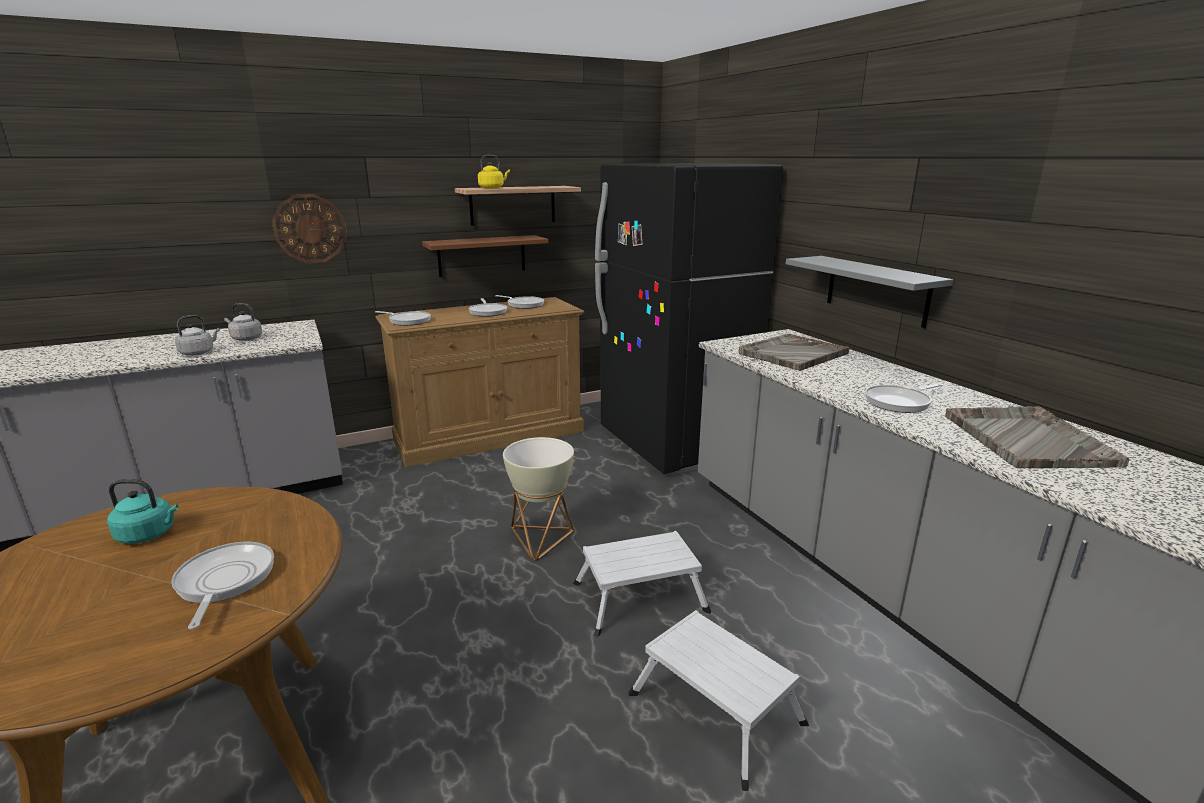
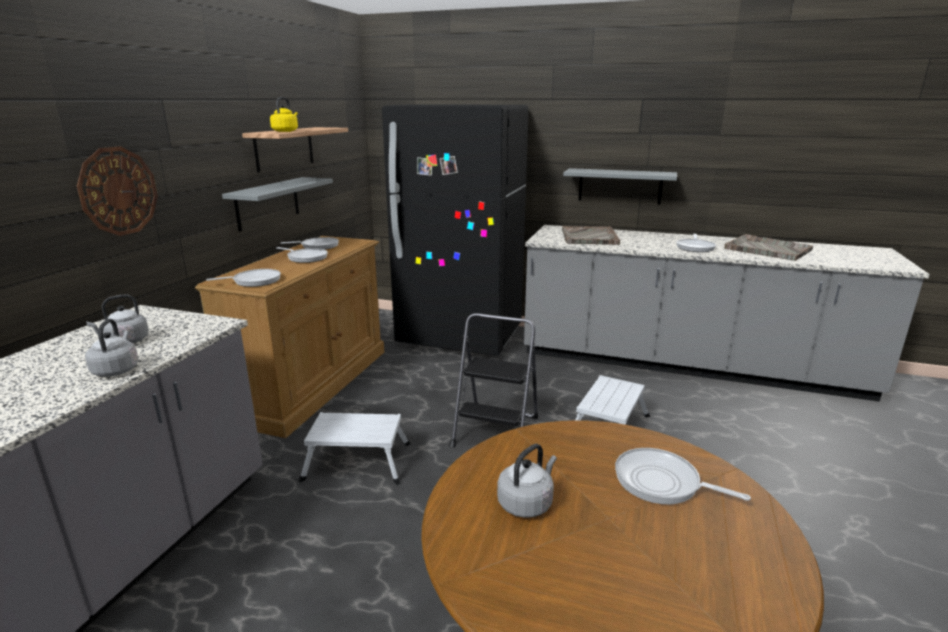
camera: 45 degrees left, 0 degrees up
(149, 534) = (527, 503): turquoise kettle -> grey kettle
(482, 255) = (268, 203): brown shelf -> grey shelf
(542, 539) = (497, 429): planter -> black step ladder
(715, 708) = (727, 454): white step ladder -> white step ladder (356, 461)

